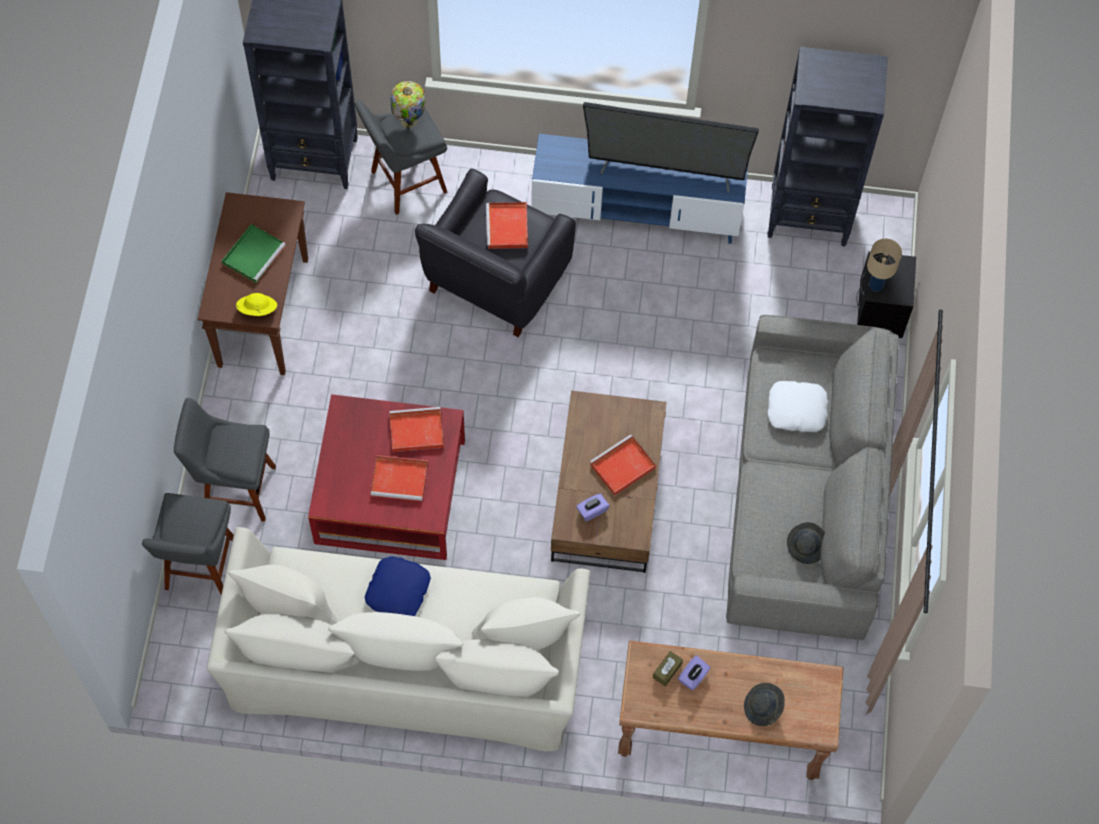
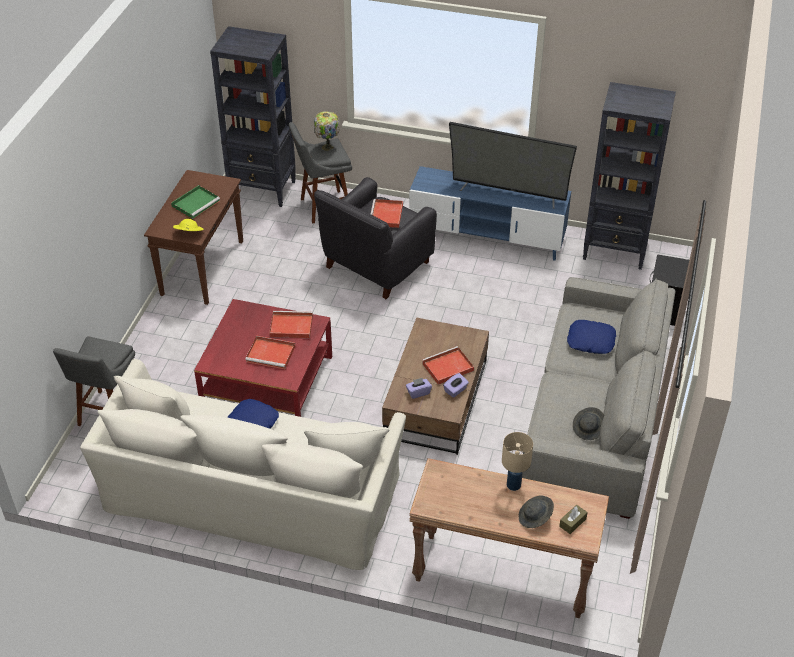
camera: 10 degrees right, 20 degrees down
(235, 489) = (151, 368): grey stool -> none
(667, 670) = (456, 482): brown tissue box -> brown tissue box (572, 522)
(693, 677) = (478, 489): purple tissue box -> purple tissue box (455, 390)
(796, 410) = (590, 341): white pillow -> blue pillow
(876, 284) = (661, 273): beige table lamp -> beige table lamp (514, 484)

